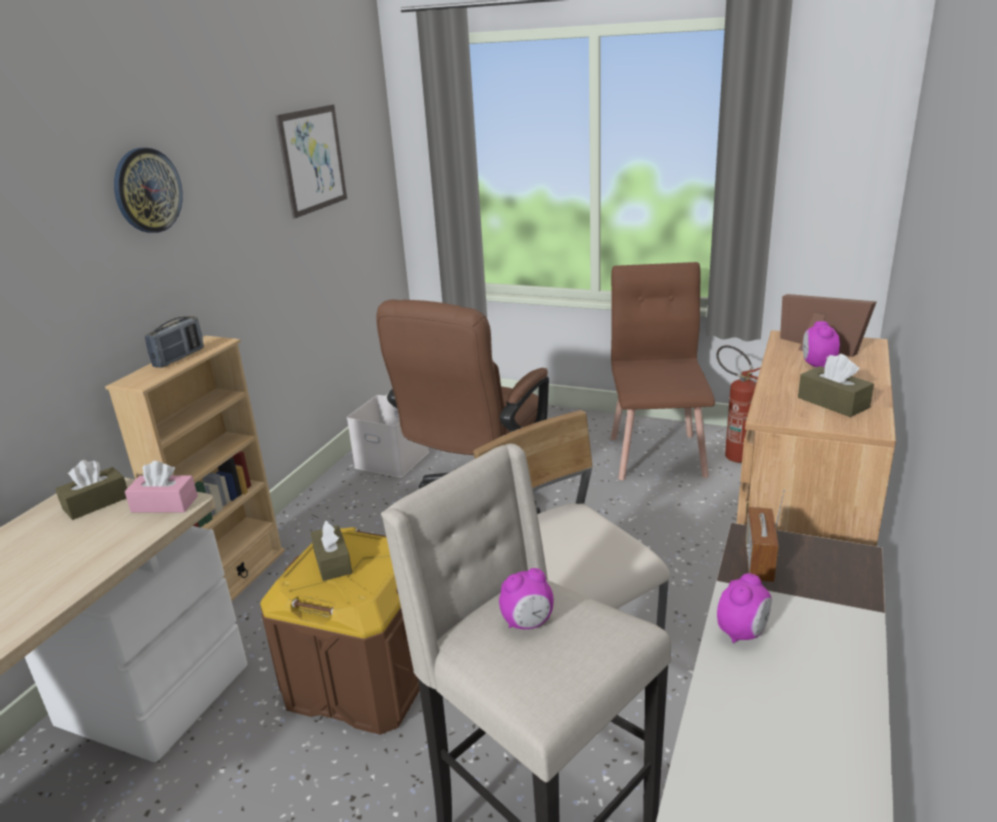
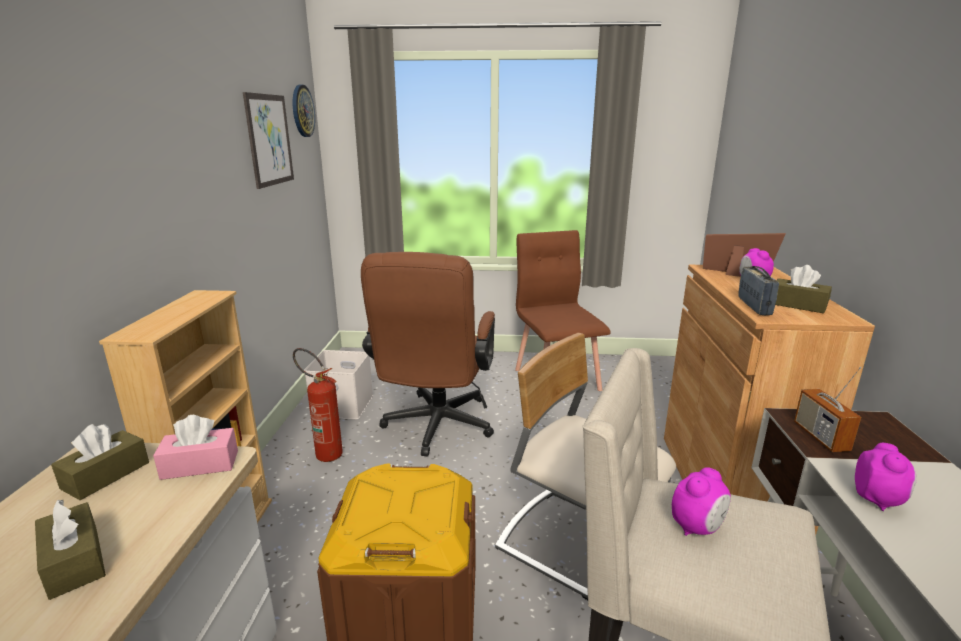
camera: 20 degrees left, 5 degrees down
(147, 190) = (136, 135): wall clock -> wall clock (302, 111)
(179, 358) = (178, 309): radio -> radio (754, 306)
(332, 562) = (387, 501): brown tissue box -> brown tissue box (74, 562)
(732, 455) = (608, 373): fire extinguisher -> fire extinguisher (324, 453)

